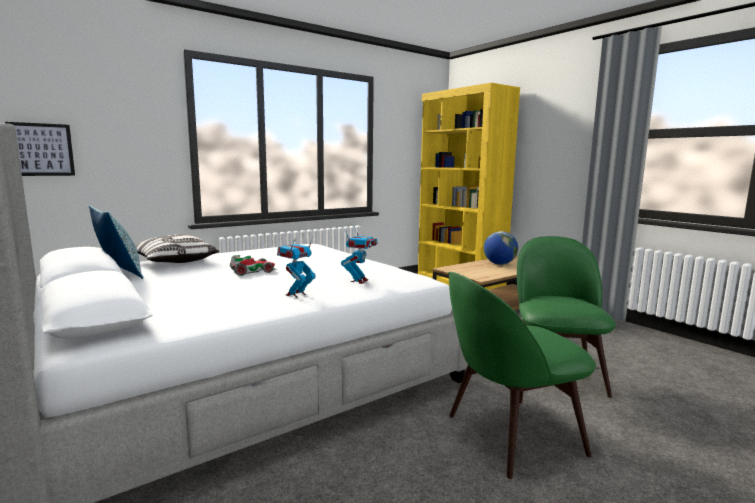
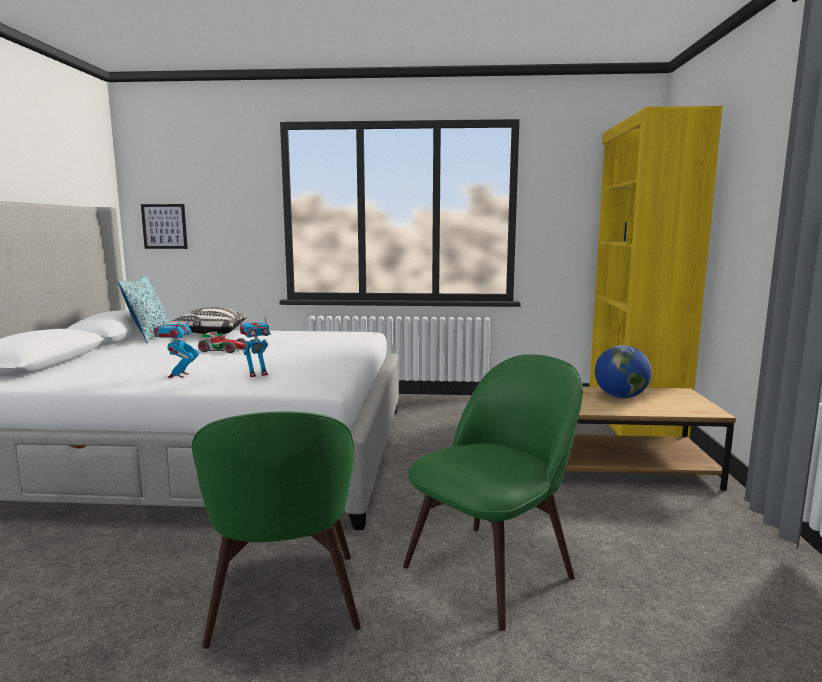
camera: 40 degrees right, 0 degrees up
(296, 294) = (178, 375): toy robot -> toy robot turned 75 degrees counterclockwise
(509, 435) = (284, 602): green chair -> green chair turned 120 degrees counterclockwise

